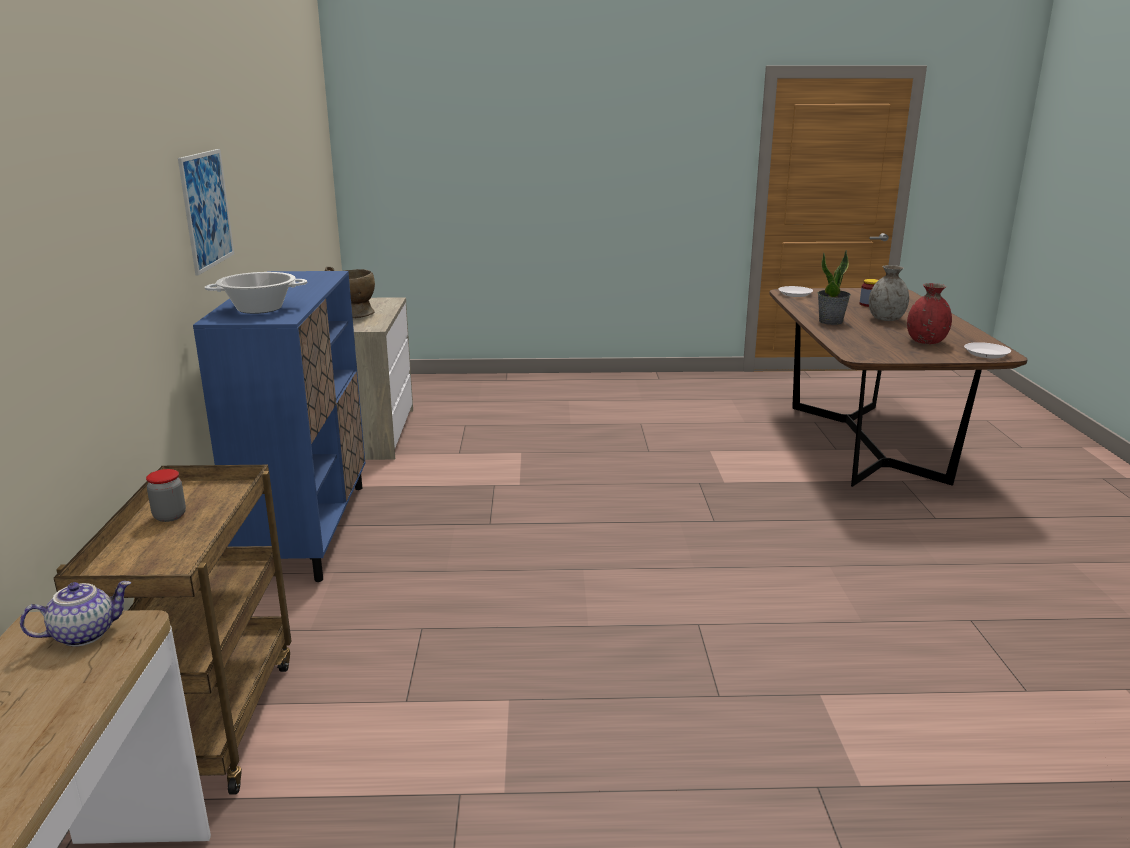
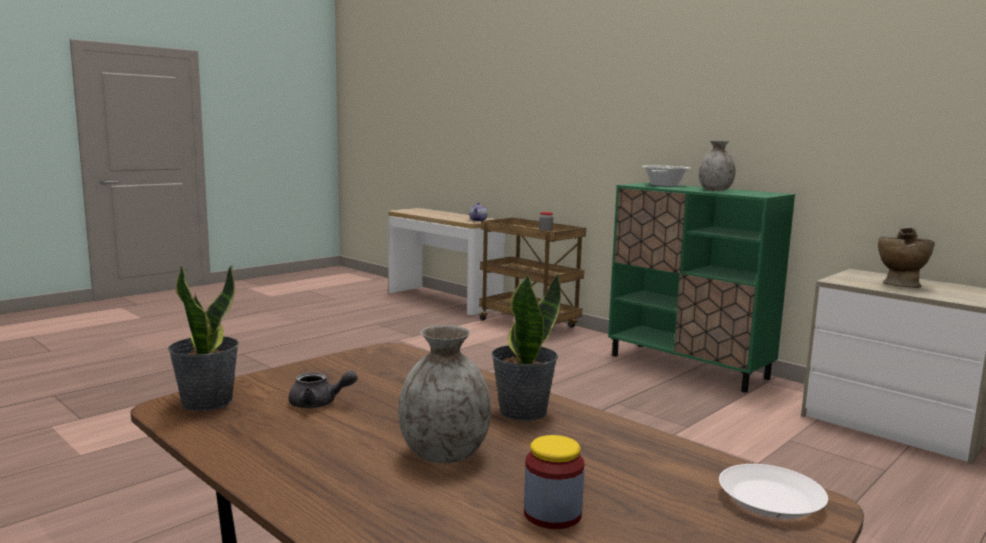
camera: 135 degrees right, 10 degrees down
(206, 210) = (718, 129): picture -> none
(297, 288) = (715, 190): none -> grey vase
(308, 529) = (688, 367): blue cabinet -> green cabinet
(925, 342) = (319, 404): red vase -> grey teapot
(985, 354) = (206, 402): white plate -> potted plant

